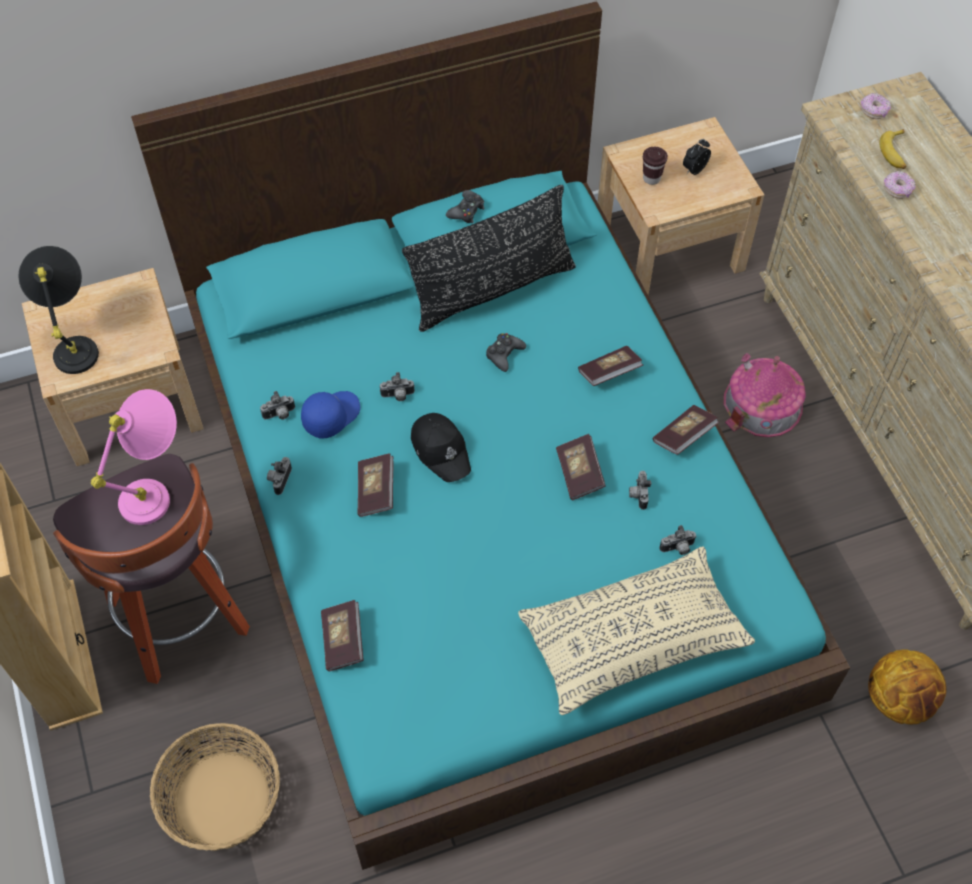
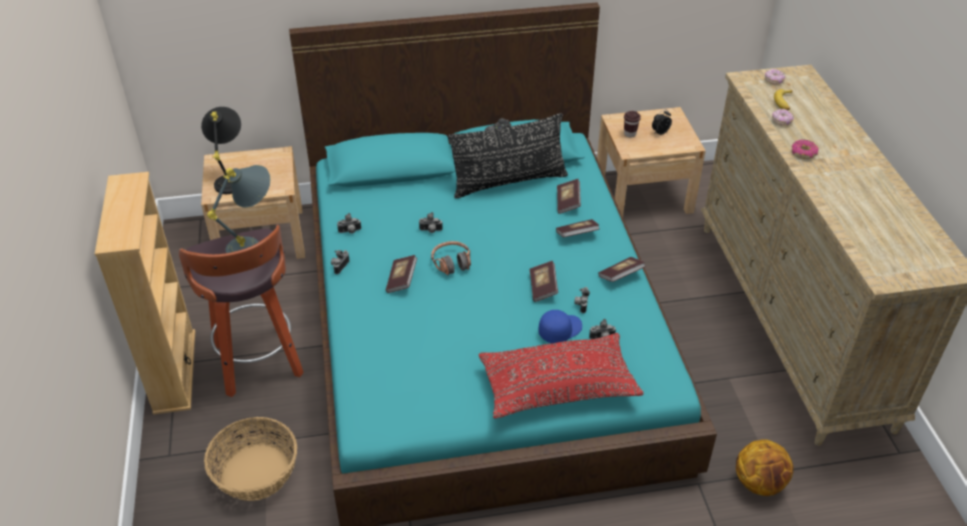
camera: 10 degrees right, 15 degrees down
(159, 490) = (254, 244): pink table lamp -> grey table lamp
(331, 415) = (383, 236): blue cap -> blue cap (559, 330)
(343, 641) = (356, 360): book -> book (568, 202)
(441, 450) = (452, 263): black cap -> headphones
(504, 354) = (508, 217): black game controller -> none
(632, 639) = (558, 387): beige pillow -> red pillow
(762, 404) = (691, 290): toy house -> none
(937, 248) = (803, 153): none -> donut

